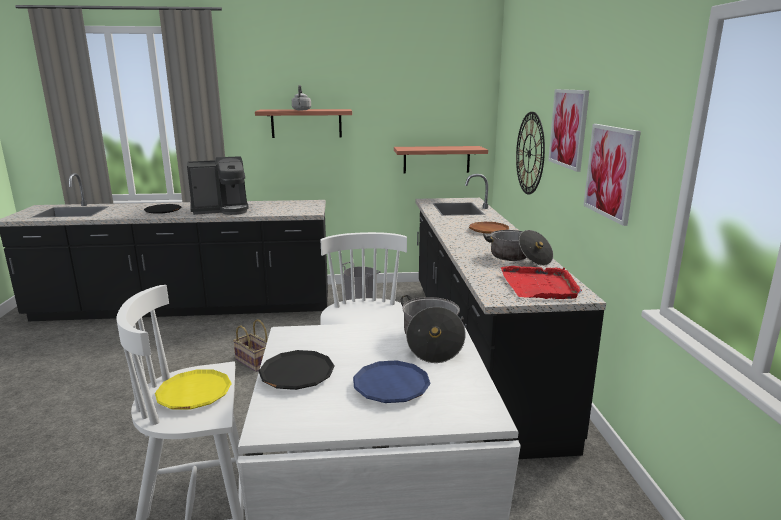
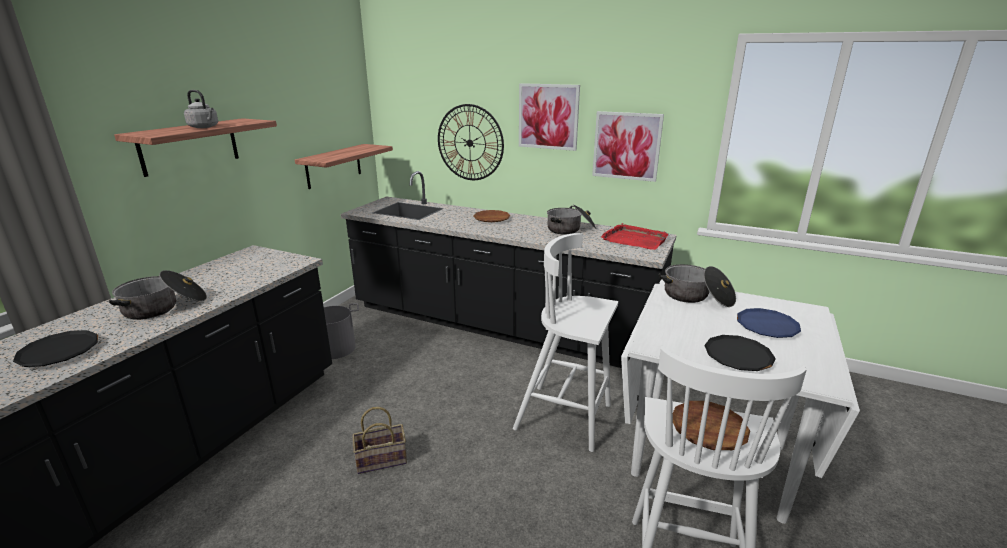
camera: 60 degrees left, 5 degrees up
(194, 394) = (708, 429): yellow plate -> brown plate
(221, 210) = (164, 307): coffee machine -> cooking pot

